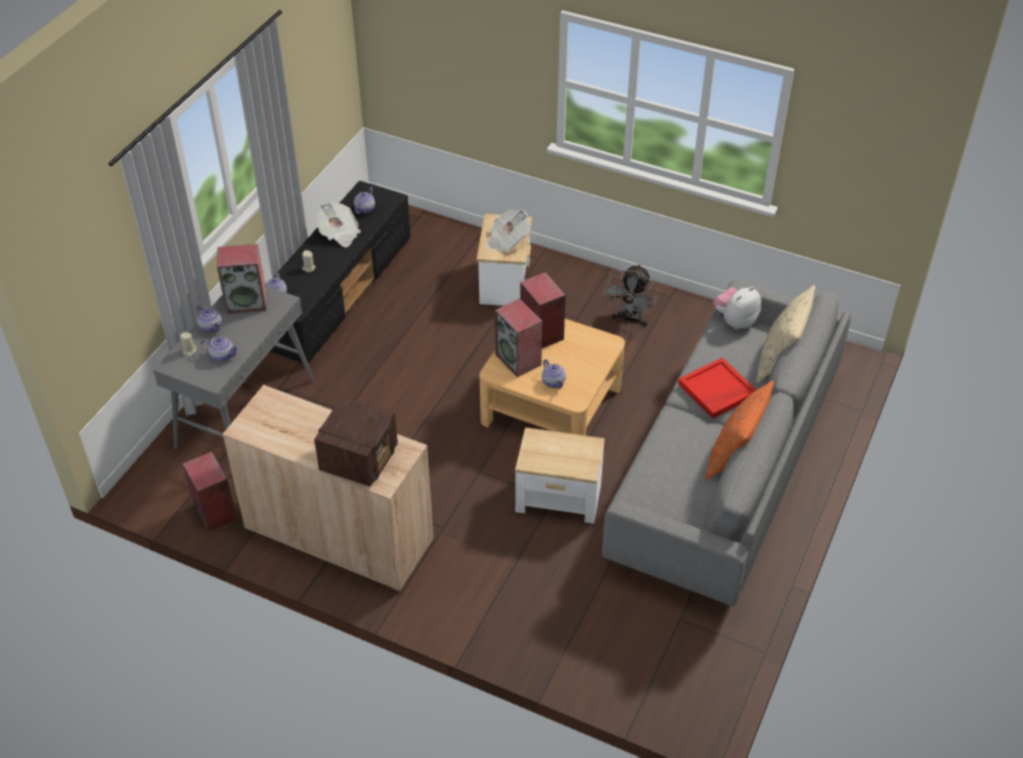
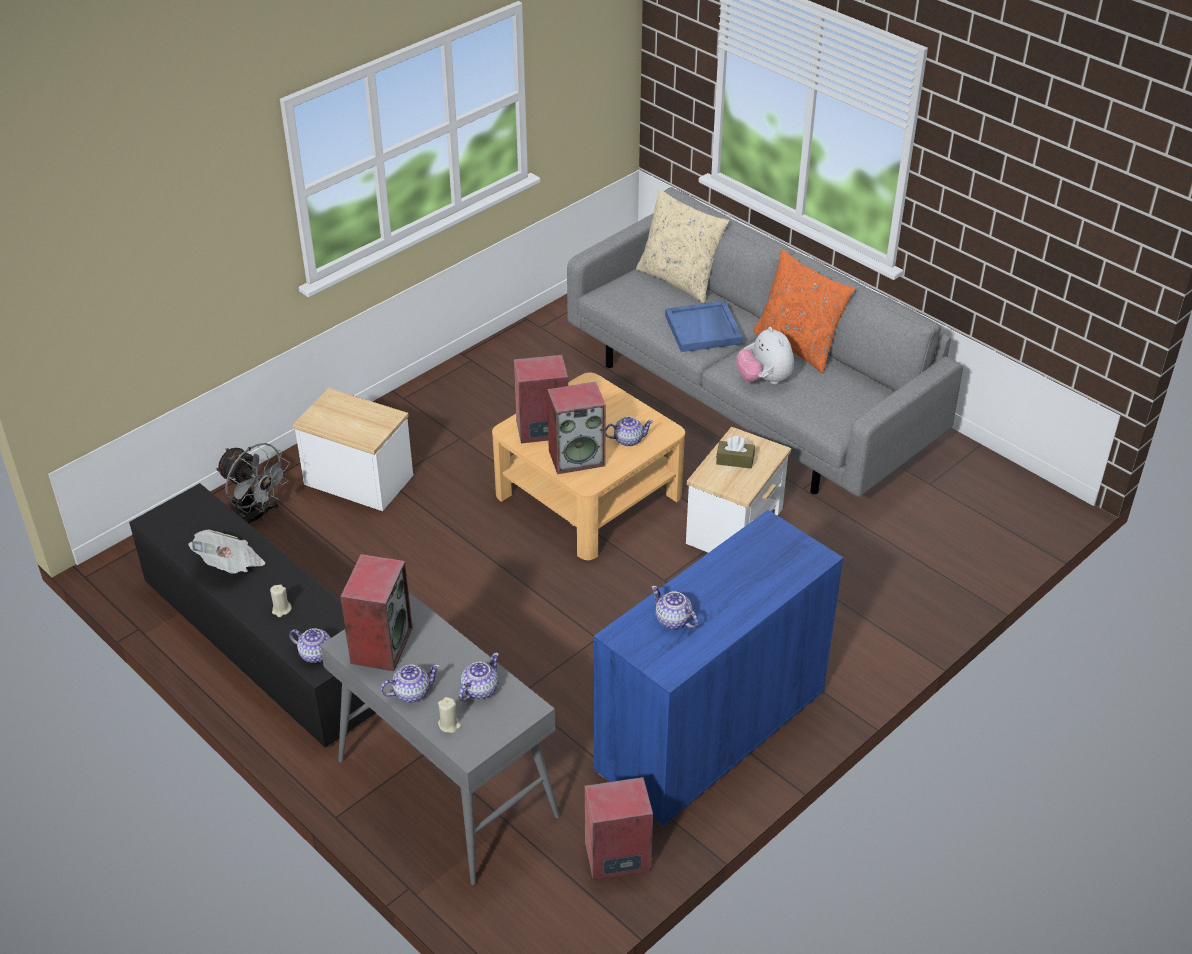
camera: 70 degrees left, 5 degrees down
(339, 534) = (710, 731): beige cabinet -> blue cabinet
(360, 458) = (768, 569): radio -> none
(364, 209) = (197, 529): teapot -> teapot (673, 620)
(507, 240) = (358, 417): newspaper -> none
(562, 449) = (735, 460): none -> brown tissue box
(630, 319) = (489, 399): grey fan -> grey fan (257, 517)
(717, 390) = (704, 330): red tray -> blue tray
(735, 321) = (607, 290): plush toy -> plush toy (764, 380)

